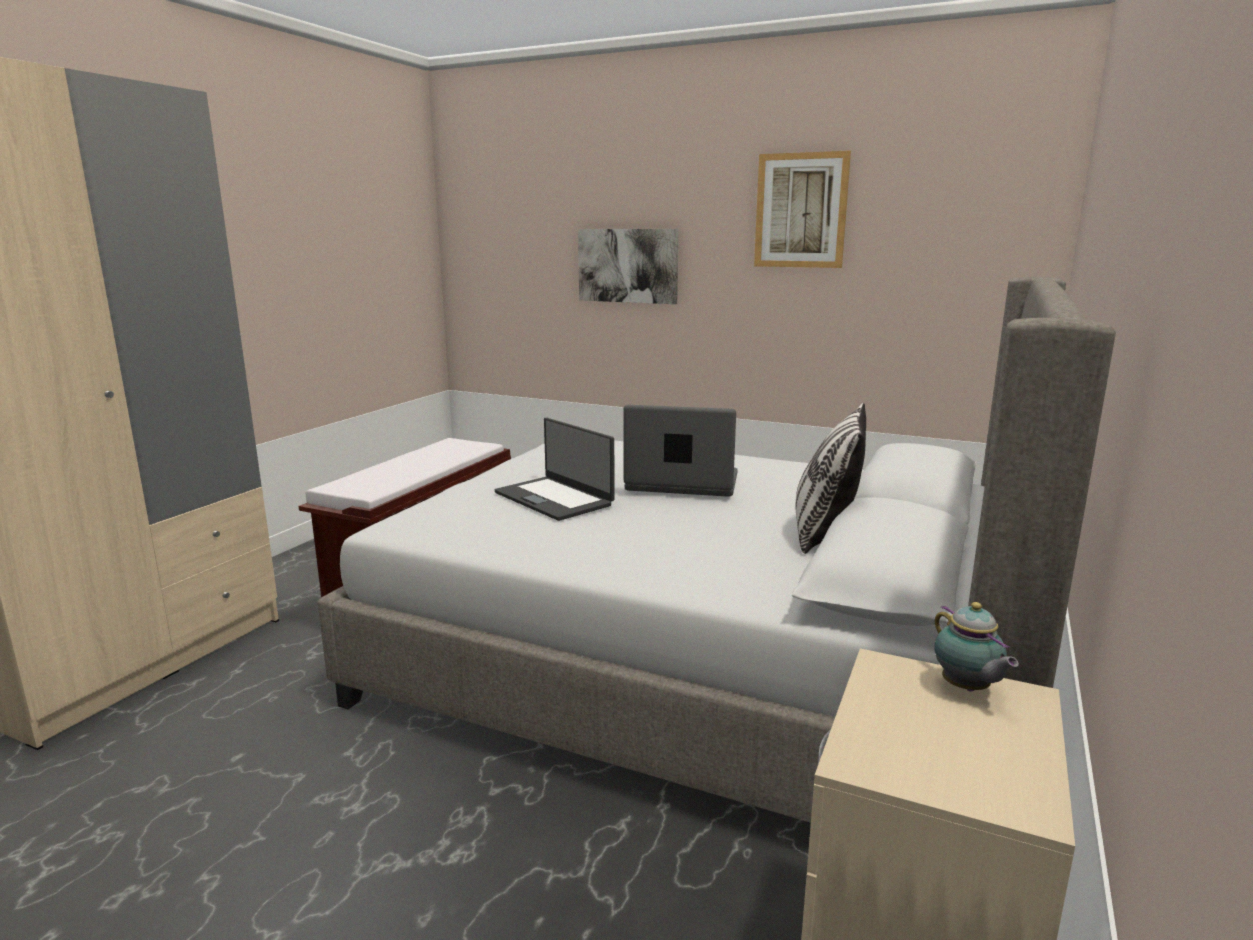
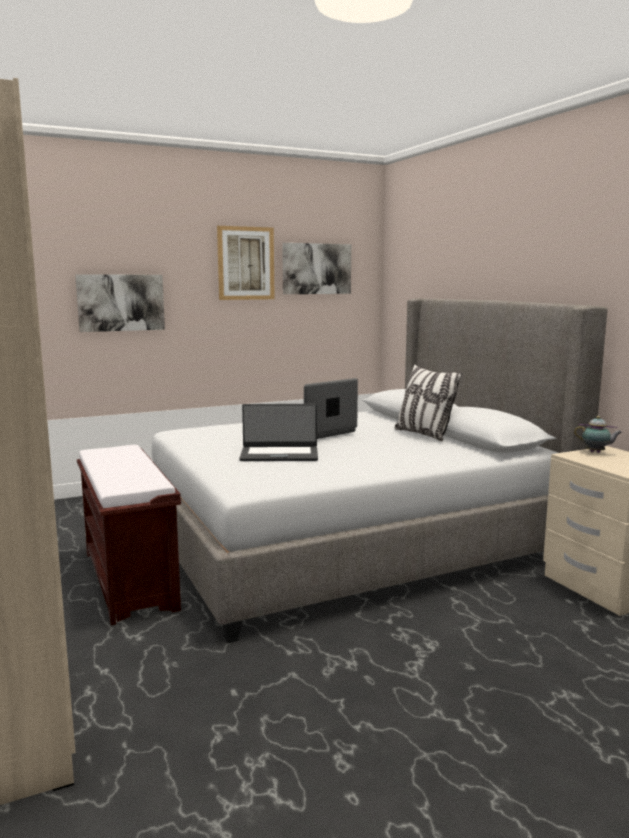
camera: 50 degrees left, 5 degrees down
(927, 218) = (316, 269): none -> picture

